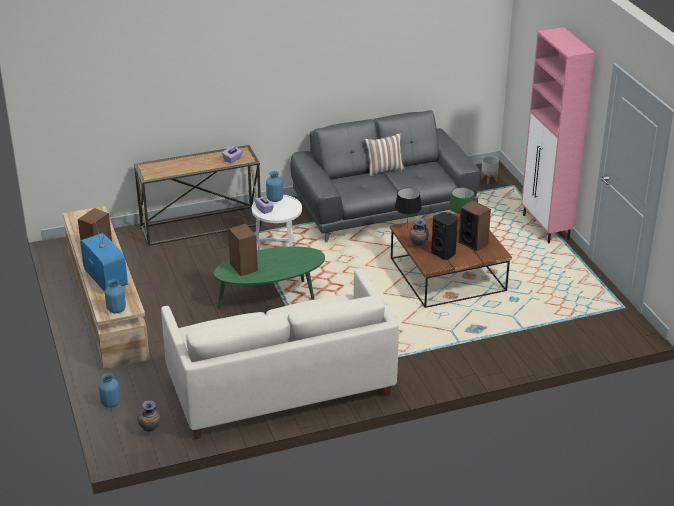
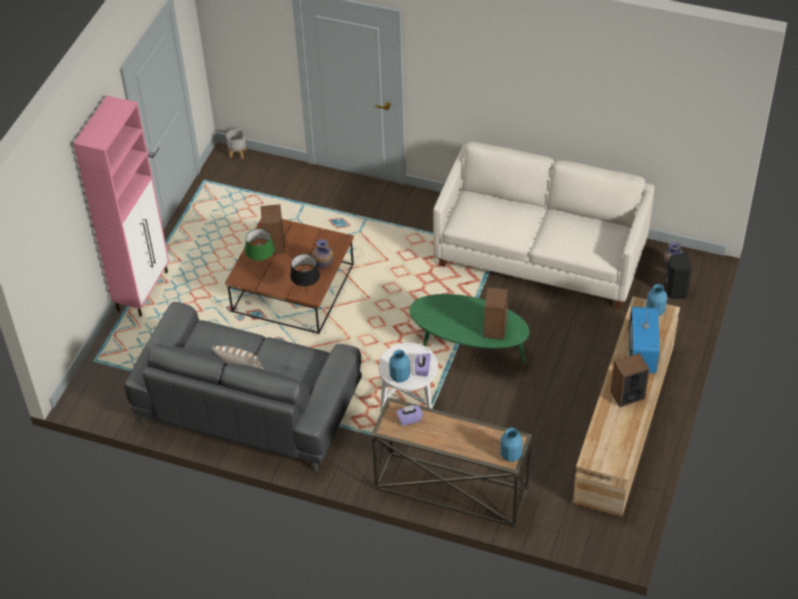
camera: 140 degrees left, 15 degrees up
(111, 403) = (687, 309): blue vase -> blue vase (510, 455)
(444, 253) = (311, 247): black speaker -> black speaker (675, 291)
(489, 180) = (104, 383): grey planter -> grey planter (238, 153)

